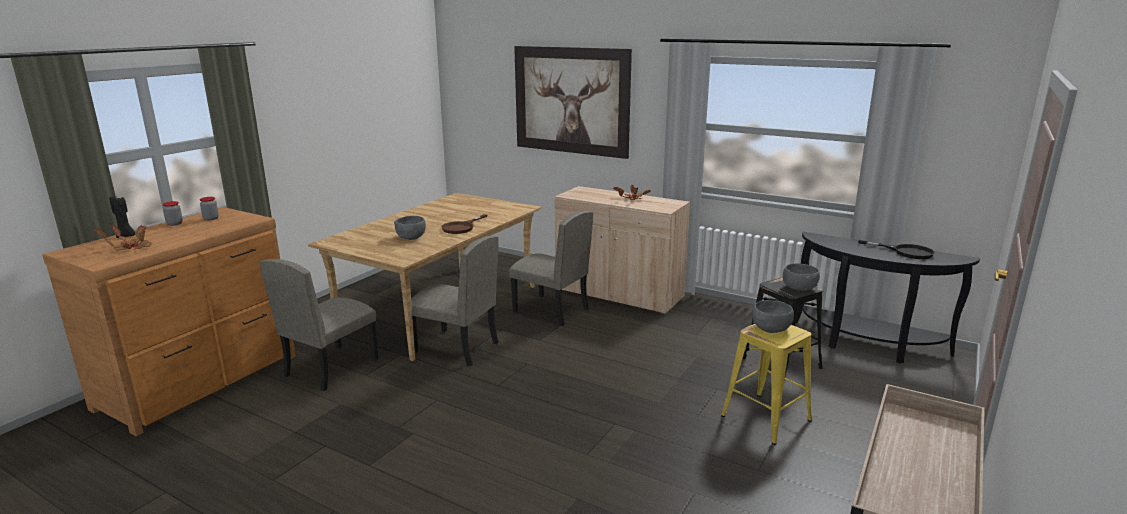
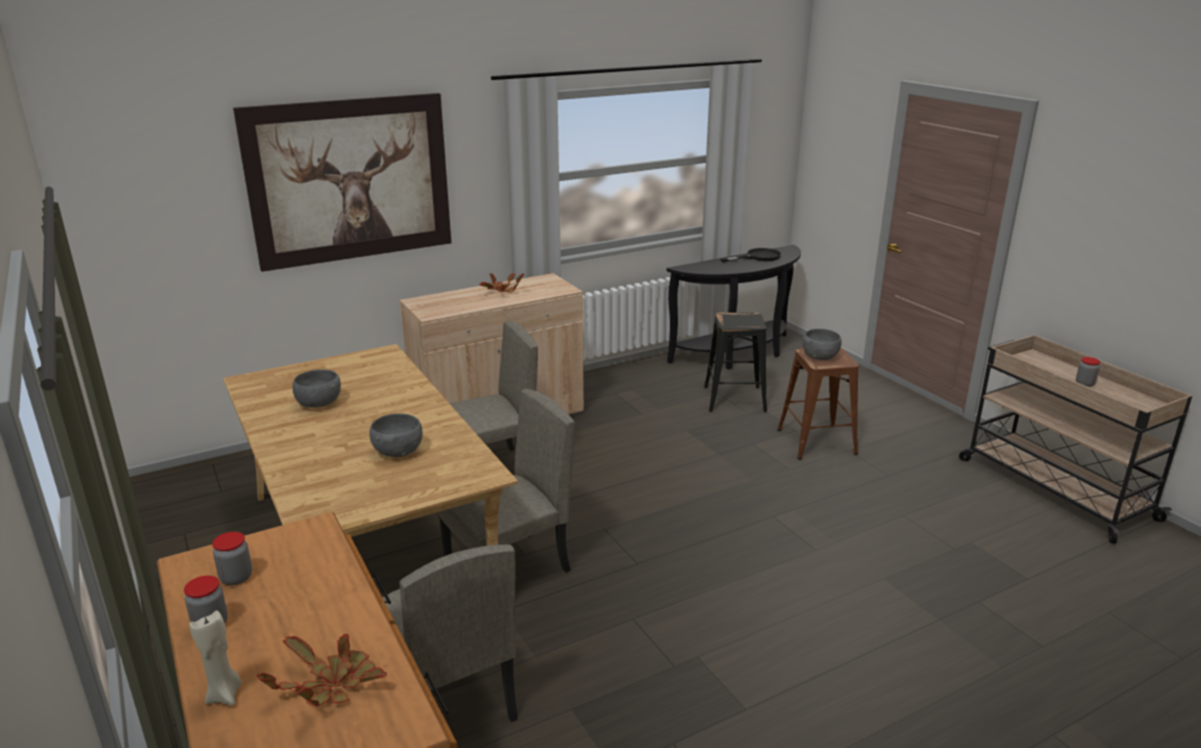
camera: 60 degrees left, 5 degrees up
(126, 236) = (225, 694): black candle -> beige candle
(461, 227) = (406, 408): brown frying pan -> none
(766, 418) = (817, 441): yellow stool -> brown stool
(799, 288) = (747, 319): grey bowl -> grey bowl (318, 403)
(925, 471) = (1084, 383): none -> jar

